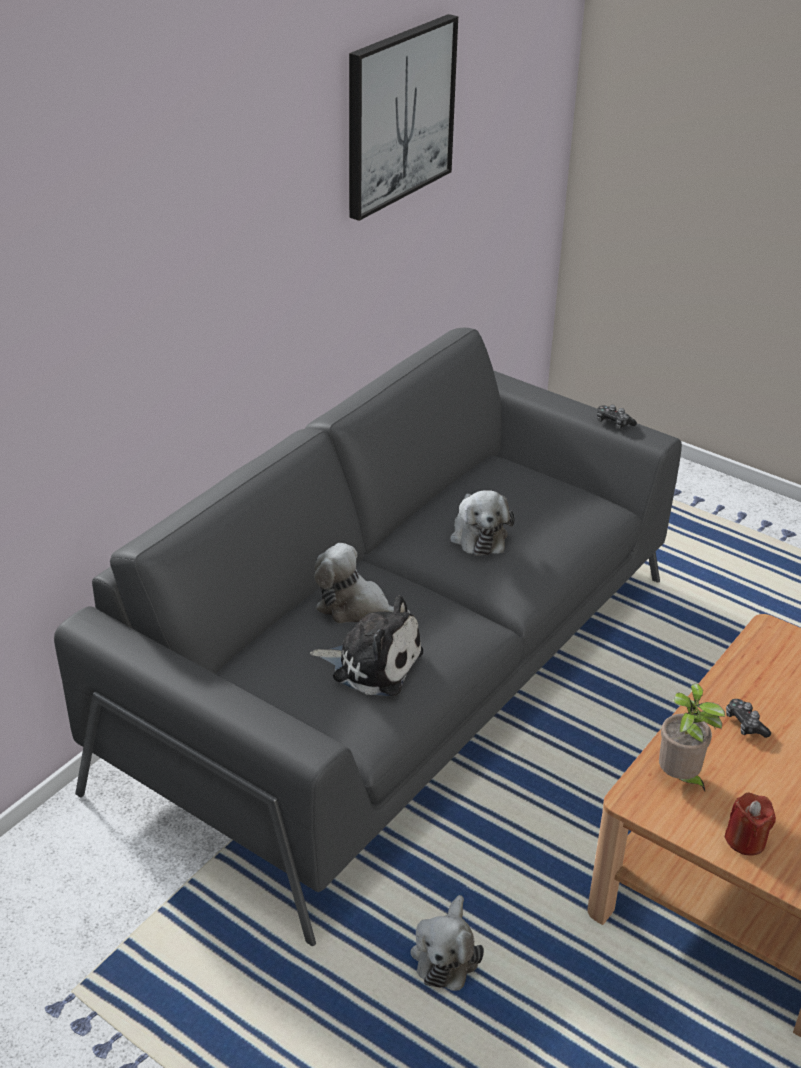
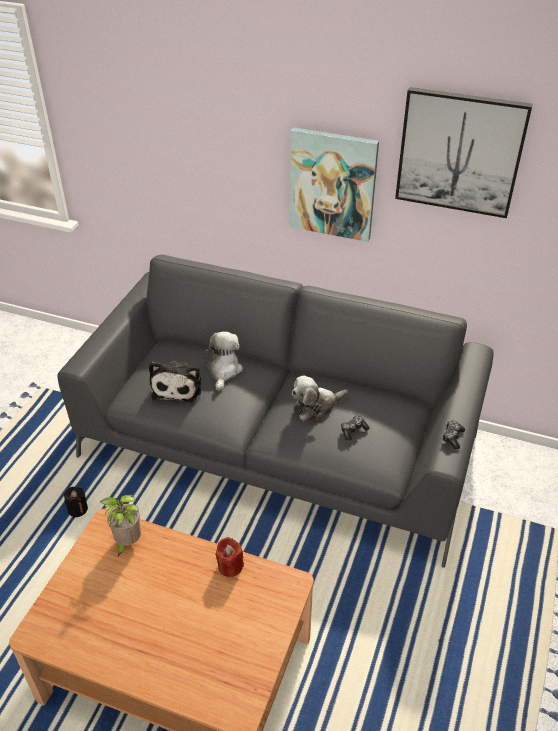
camera: 75 degrees right, 5 degrees up
(284, 252) = (332, 184): none -> picture
(446, 954) = (78, 509): plush toy -> black candle
(745, 724) = (186, 574): game controller -> game controller (353, 430)
(745, 840) = (79, 581): red candle -> red candle (230, 566)

